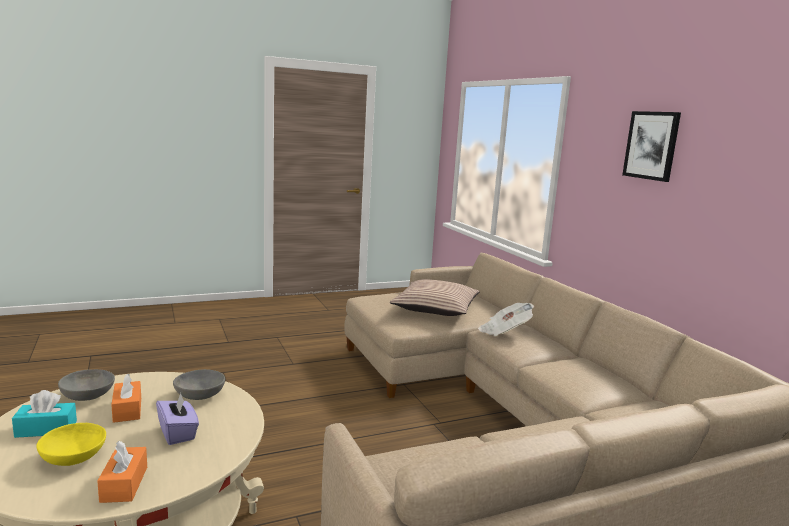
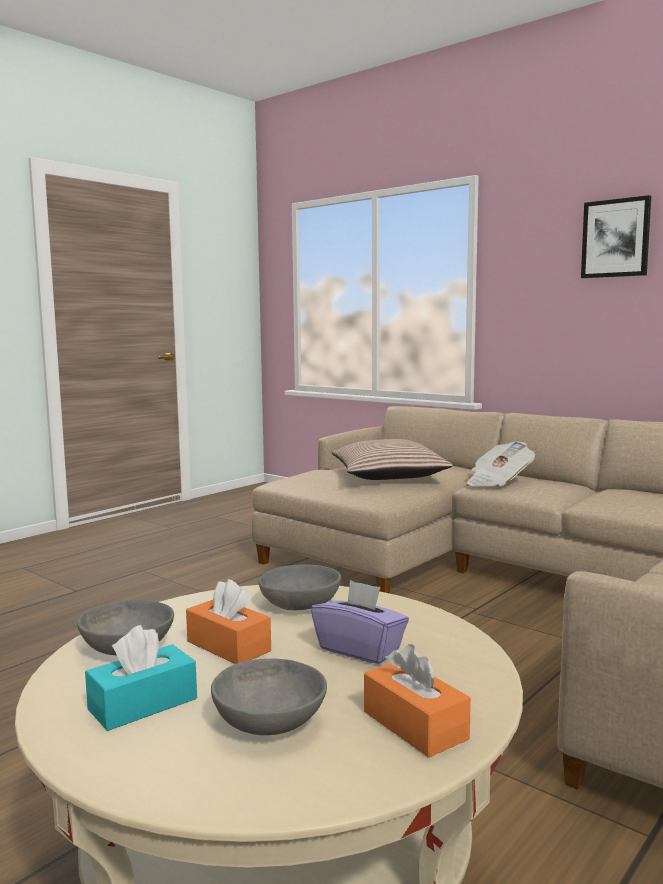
camera: 25 degrees left, 5 degrees down
(74, 458) = (271, 722): yellow bowl -> grey bowl

